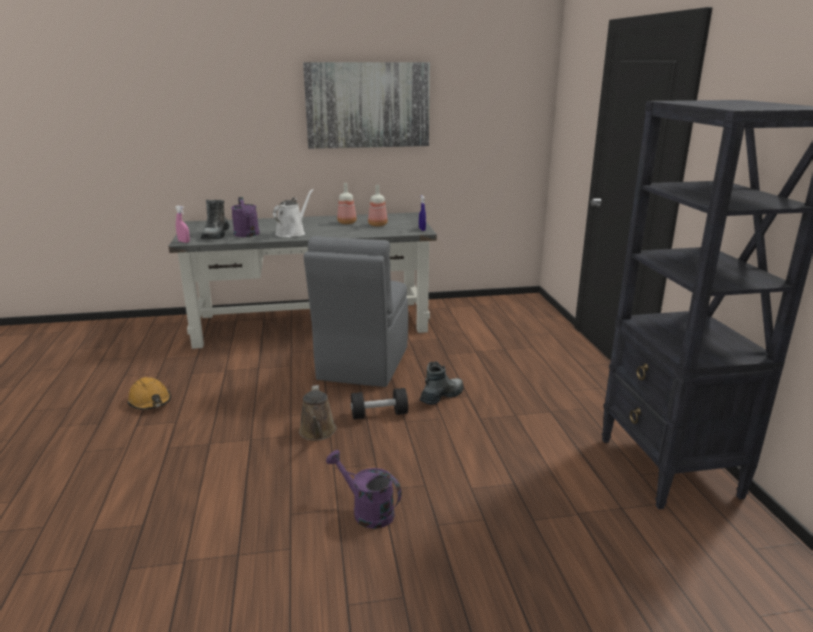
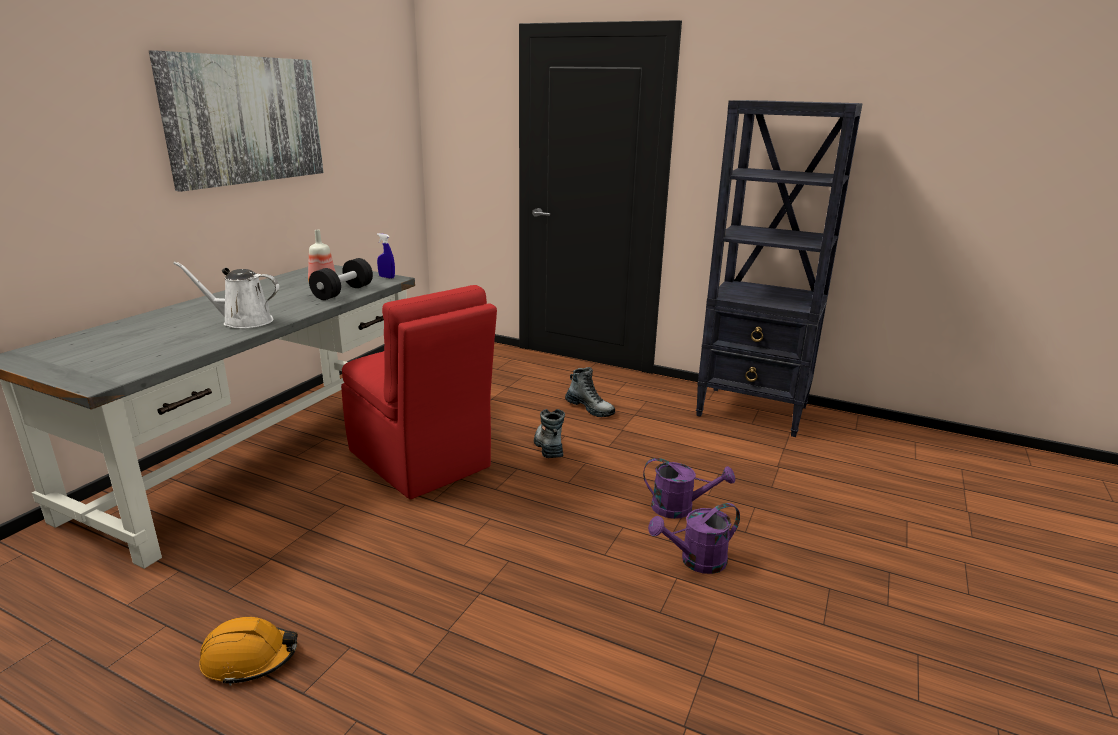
camera: 55 degrees left, 0 degrees up
(184, 242) = (98, 382): pink spray bottle -> none
(216, 235) = (126, 358): boot -> boot (590, 408)
(247, 235) = (182, 342): purple watering can -> purple watering can (680, 508)
(292, 233) = (243, 321): white watering can -> white watering can turned 60 degrees counterclockwise
(317, 432) = (524, 540): brown watering can -> none
(347, 223) = (277, 292): bottle -> none
(362, 364) = (420, 461): grey chair -> red chair
(379, 414) = (537, 491): black dumbbell -> black dumbbell (343, 292)

